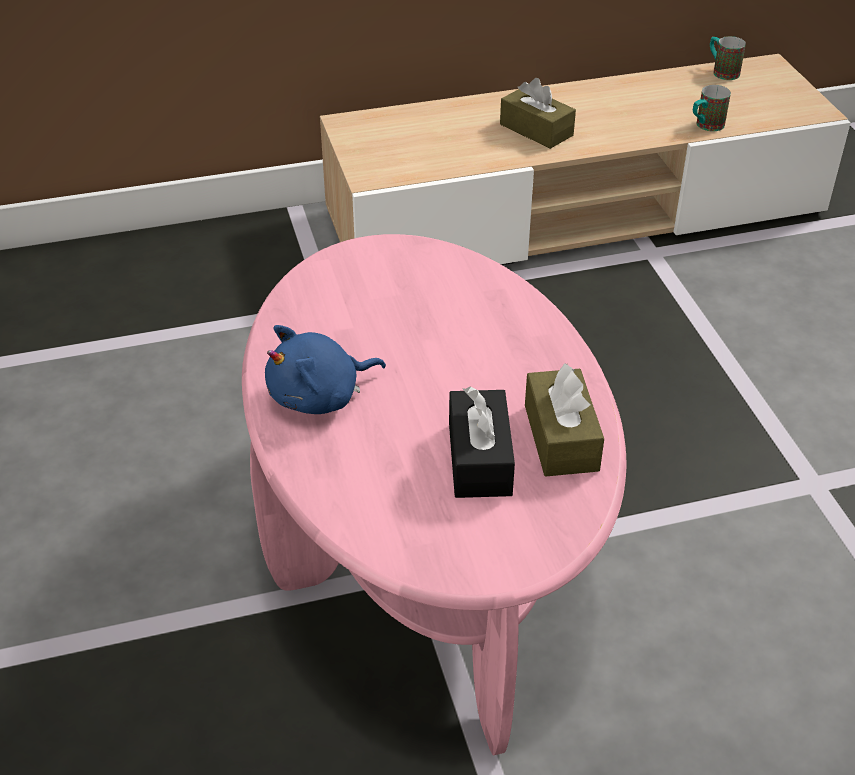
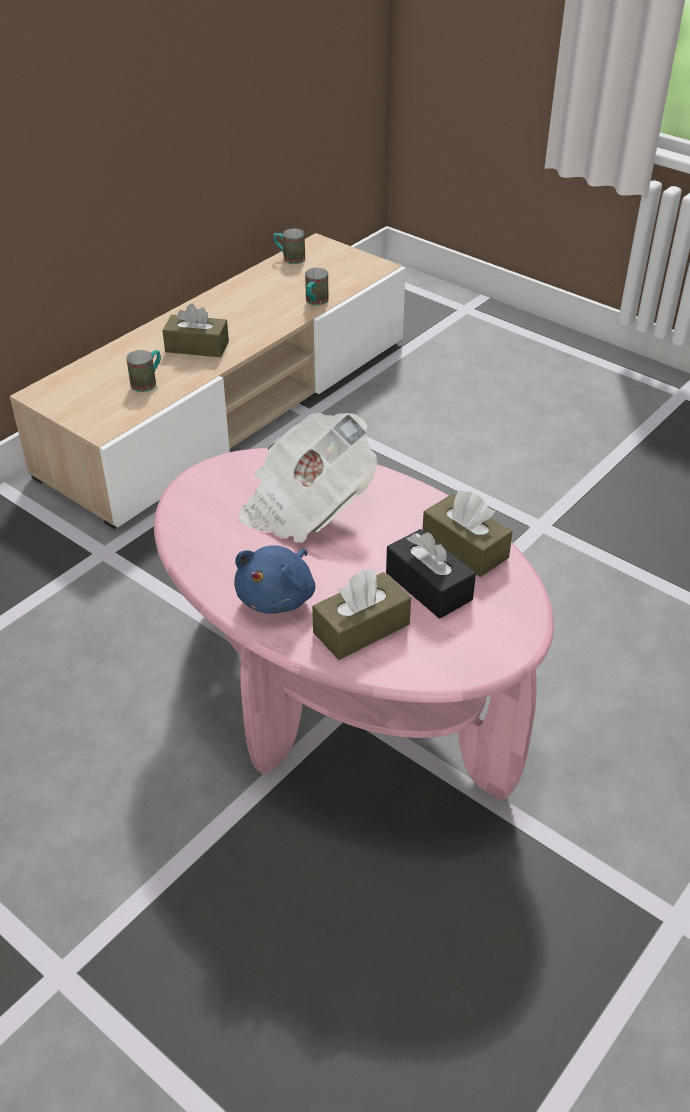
camera: 35 degrees left, 0 degrees up
(366, 467) = (361, 628): none -> brown tissue box
(439, 319) = (306, 505): none -> newspaper
(455, 148) = (148, 382): none -> mug

